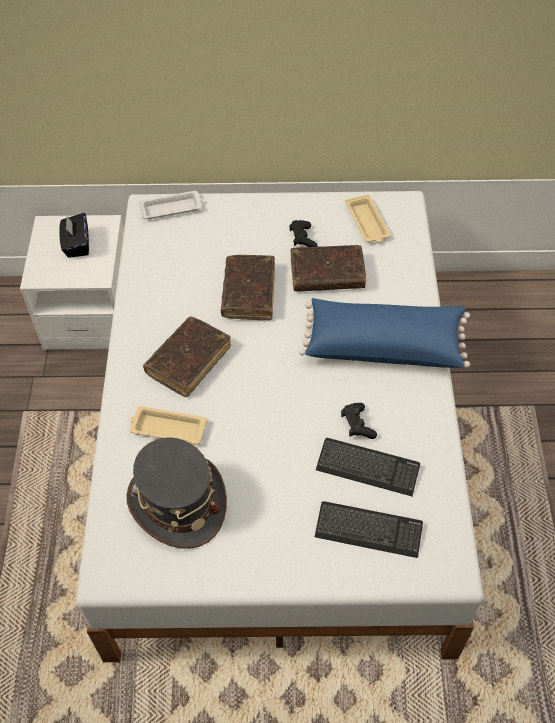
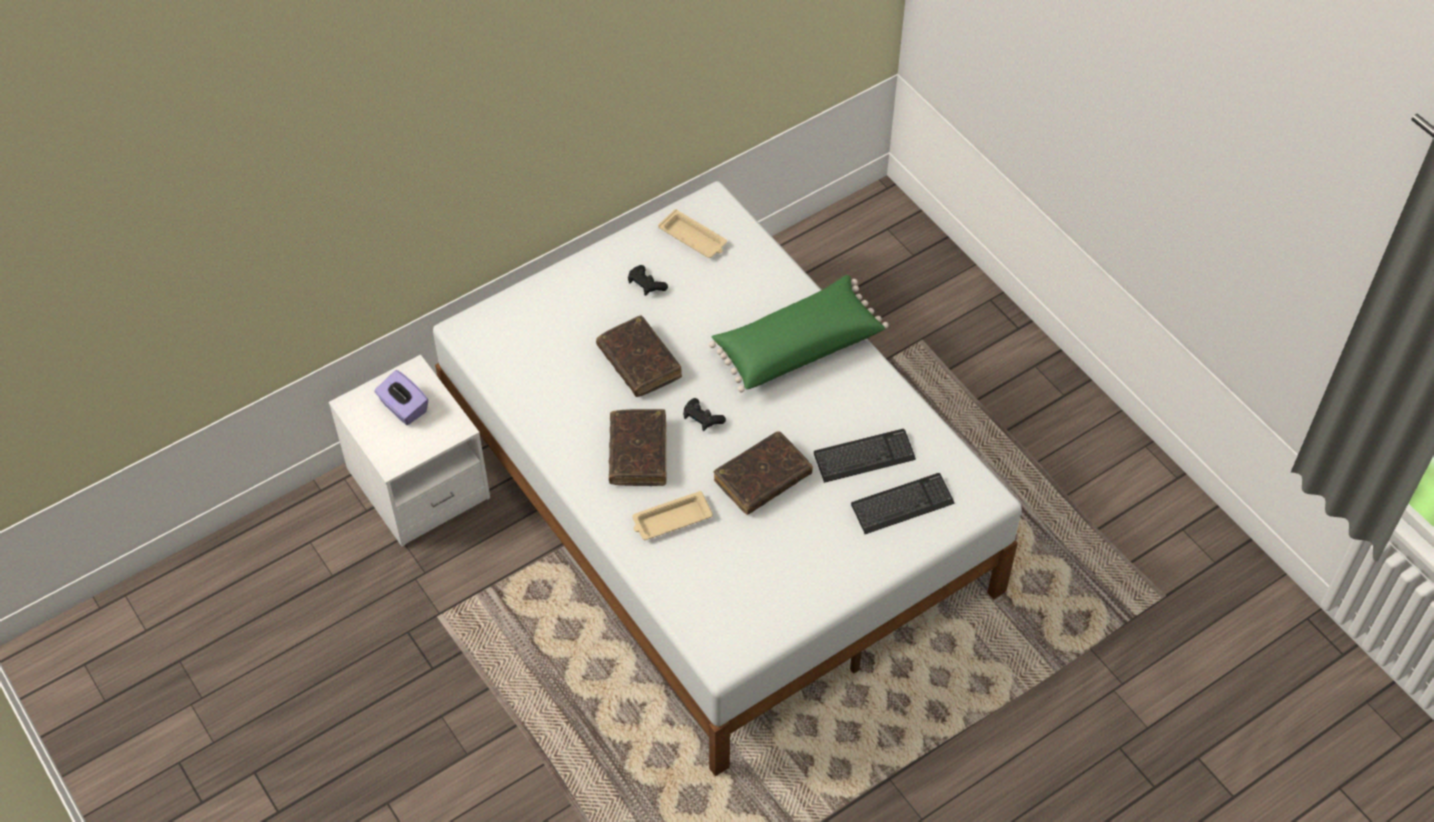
camera: 35 degrees left, 0 degrees up
(77, 245) = (403, 408): black tissue box -> purple tissue box
(172, 208) = (491, 319): white tray -> none
(177, 502) = (732, 573): grey hat -> none
(327, 274) = (697, 308): brown book -> brown book (762, 478)
(357, 425) = (828, 427): black game controller -> black game controller (702, 419)
(383, 344) = (797, 346): blue pillow -> green pillow

